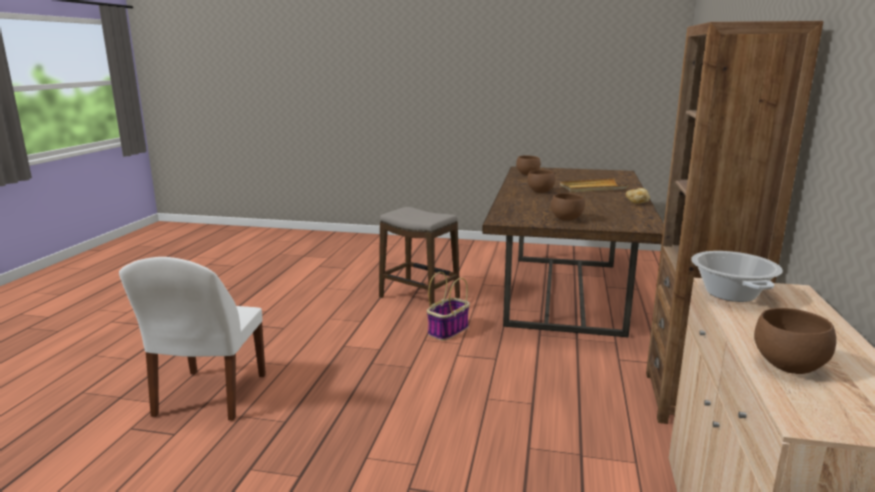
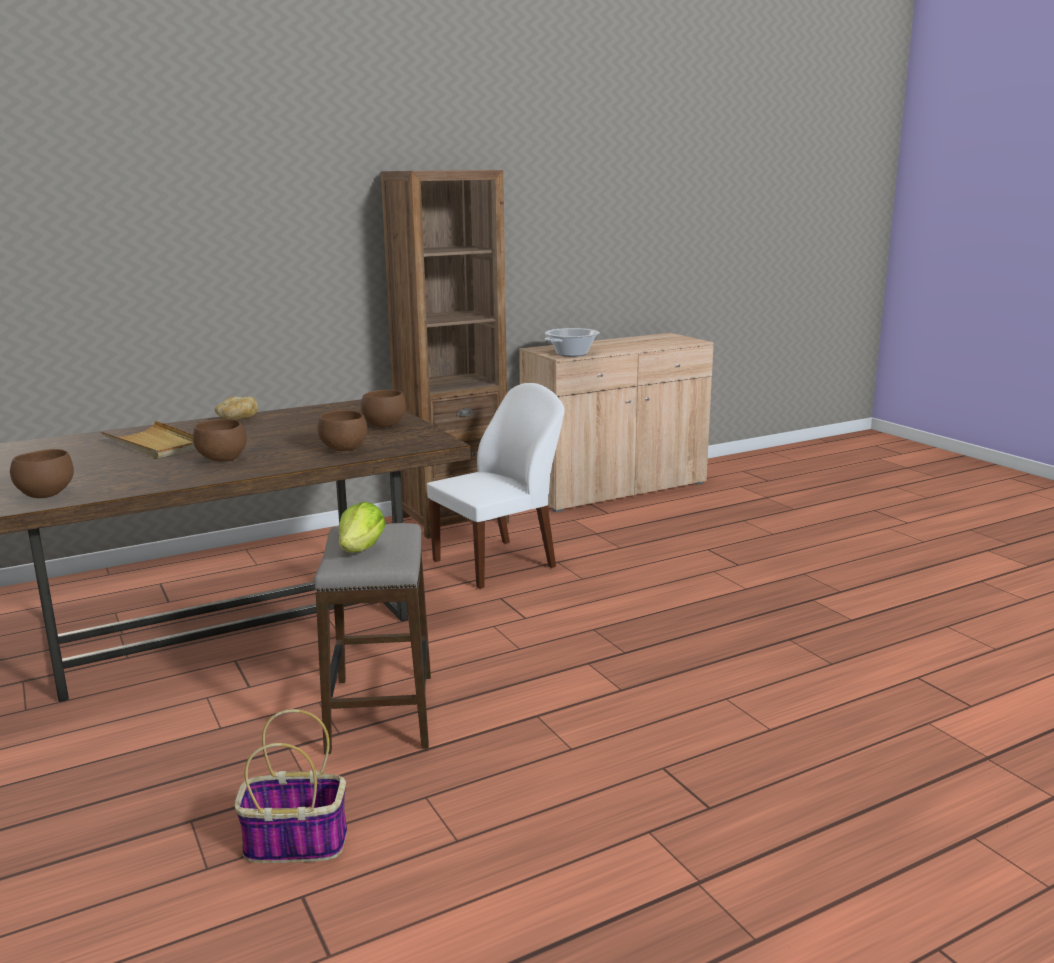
camera: 130 degrees left, 0 degrees up
(209, 397) = (858, 701): white chair -> white chair (497, 563)
(419, 213) = (361, 549): none -> lettuce
(448, 330) = (469, 645): basket -> basket (293, 844)
(788, 367) = (651, 344): brown bowl -> brown bowl (345, 449)

